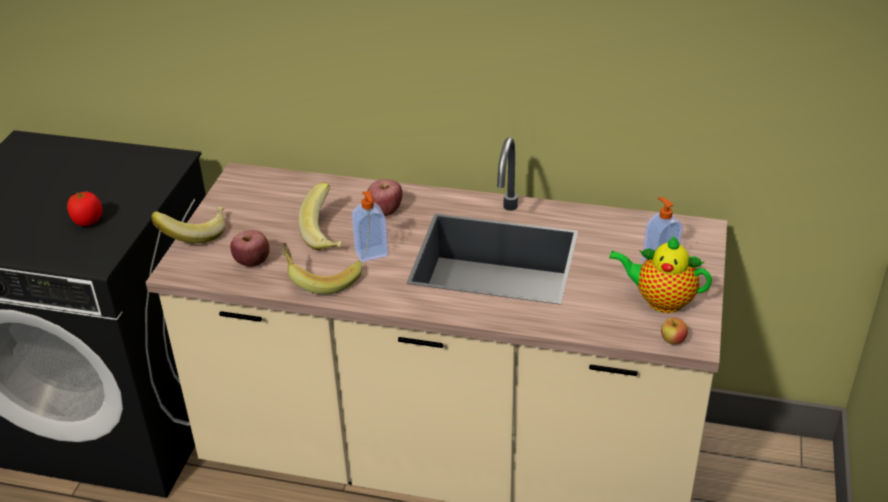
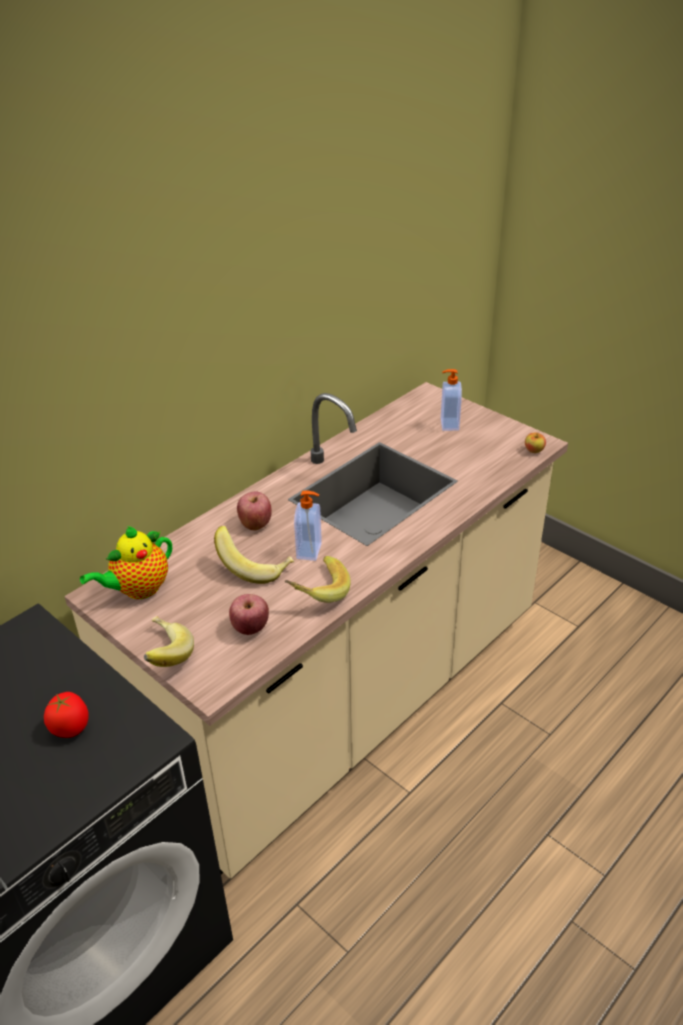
camera: 60 degrees left, 0 degrees up
(660, 300) = (489, 439): teapot -> teapot (138, 589)

